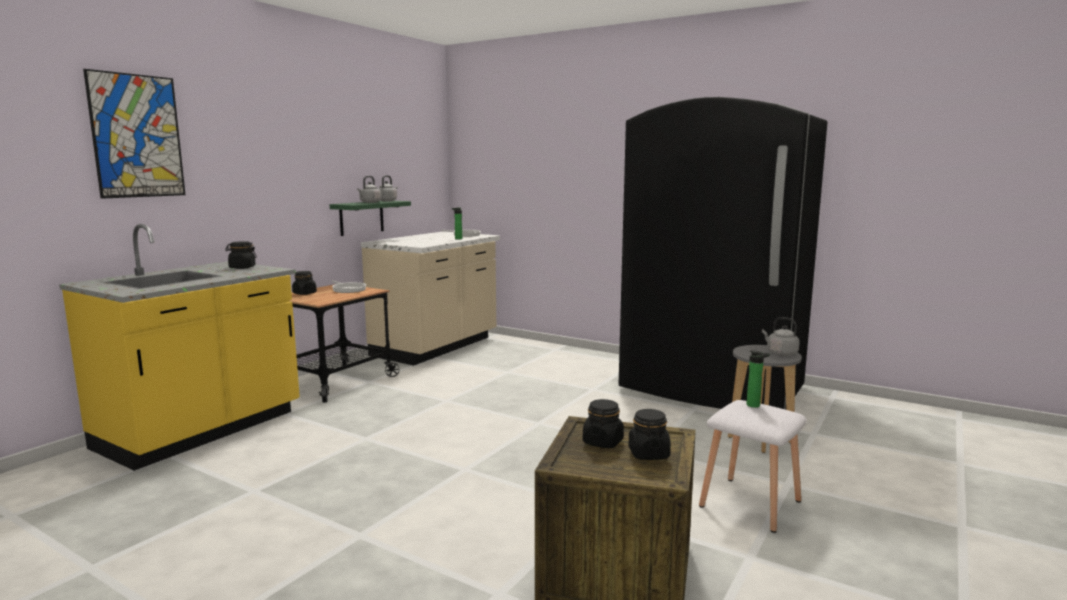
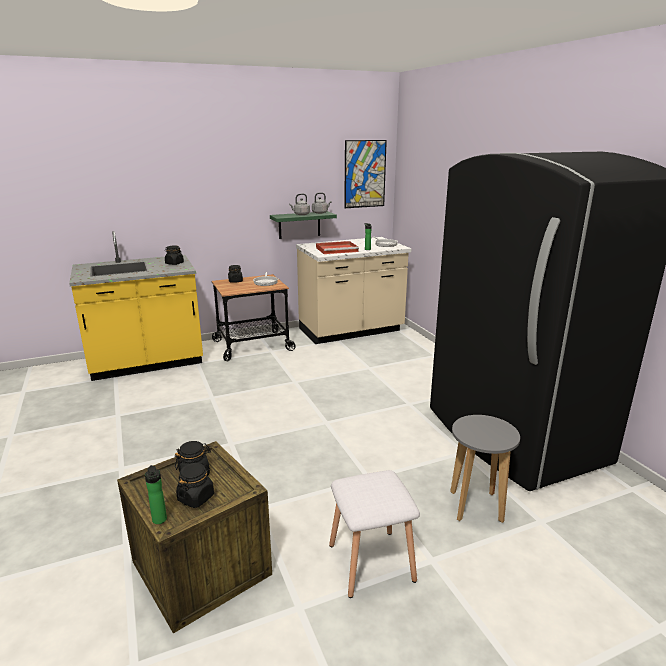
camera: 35 degrees right, 10 degrees up
(137, 136) = (120, 172): picture -> picture (365, 174)
(426, 241) = (337, 249): none -> red tray
(755, 405) = (383, 483): bottle -> bottle (160, 521)
(780, 353) = (498, 435): grey kettle -> none

